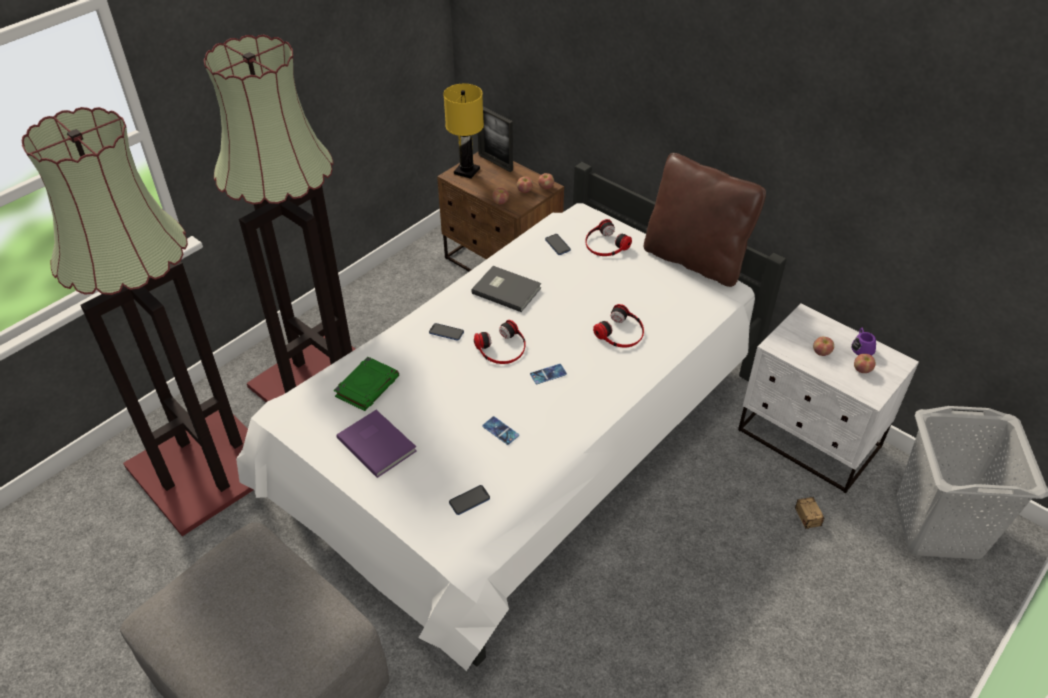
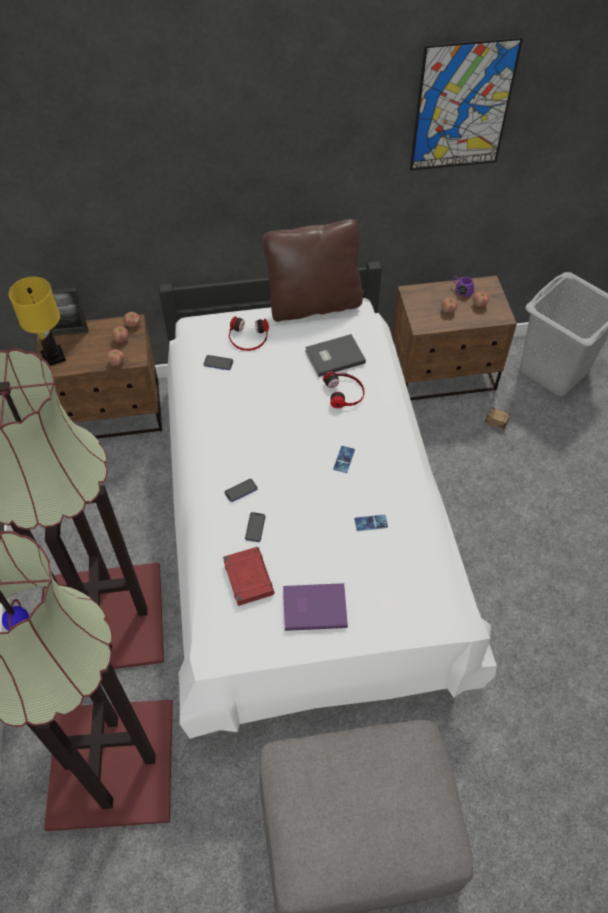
camera: 50 degrees left, 10 degrees up
(367, 386) = (248, 577): green book -> red book
(469, 500) = (417, 583): phone -> phone (255, 527)
(502, 348) = (292, 468): headphones -> none
(506, 289) = (233, 424): grey book -> grey book (333, 356)
(809, 440) = (443, 374): white nightstand -> brown nightstand
(916, 113) = (462, 106): none -> picture

